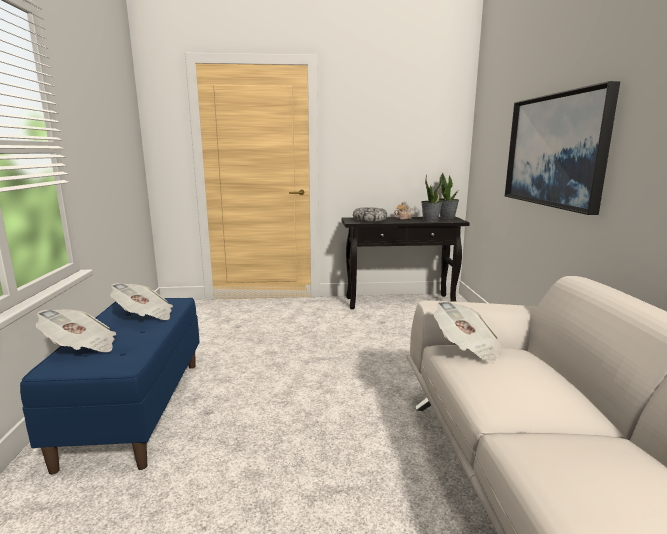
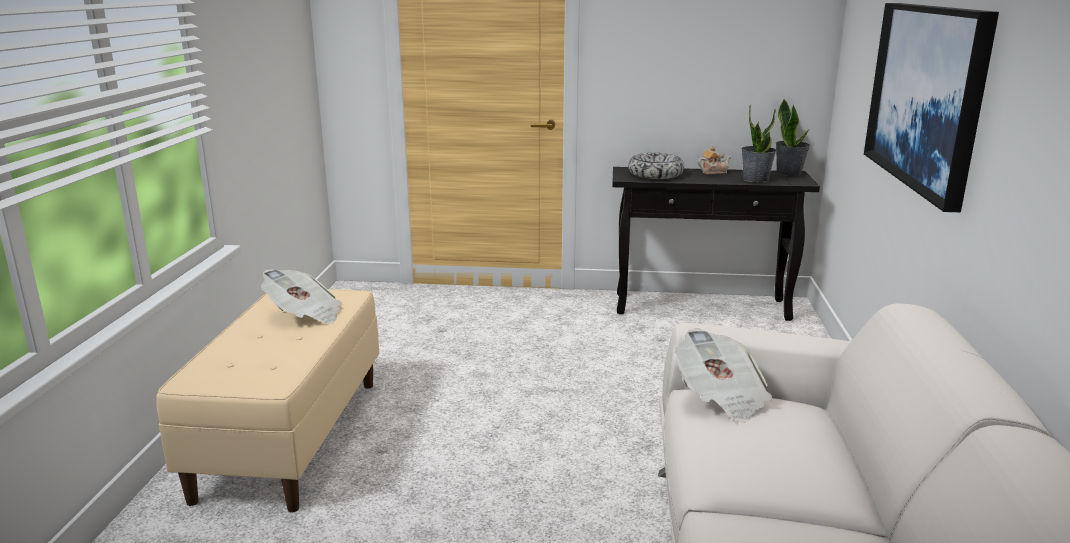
camera: 10 degrees right, 5 degrees up
(82, 347) = (225, 355): newspaper -> none
(136, 408) = (290, 436): blue bench -> beige bench

